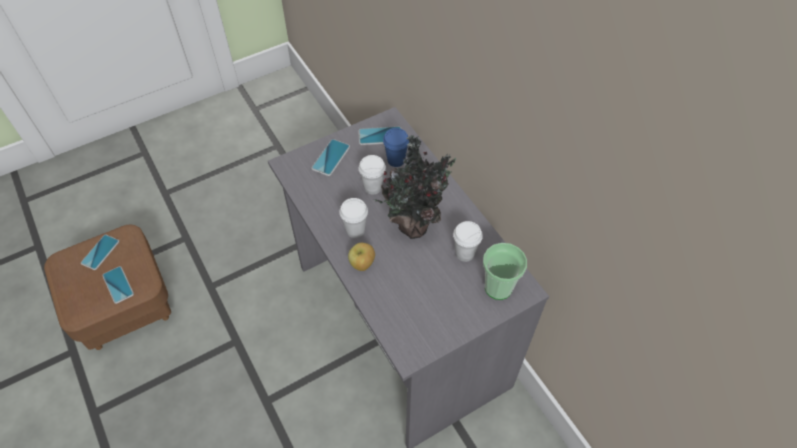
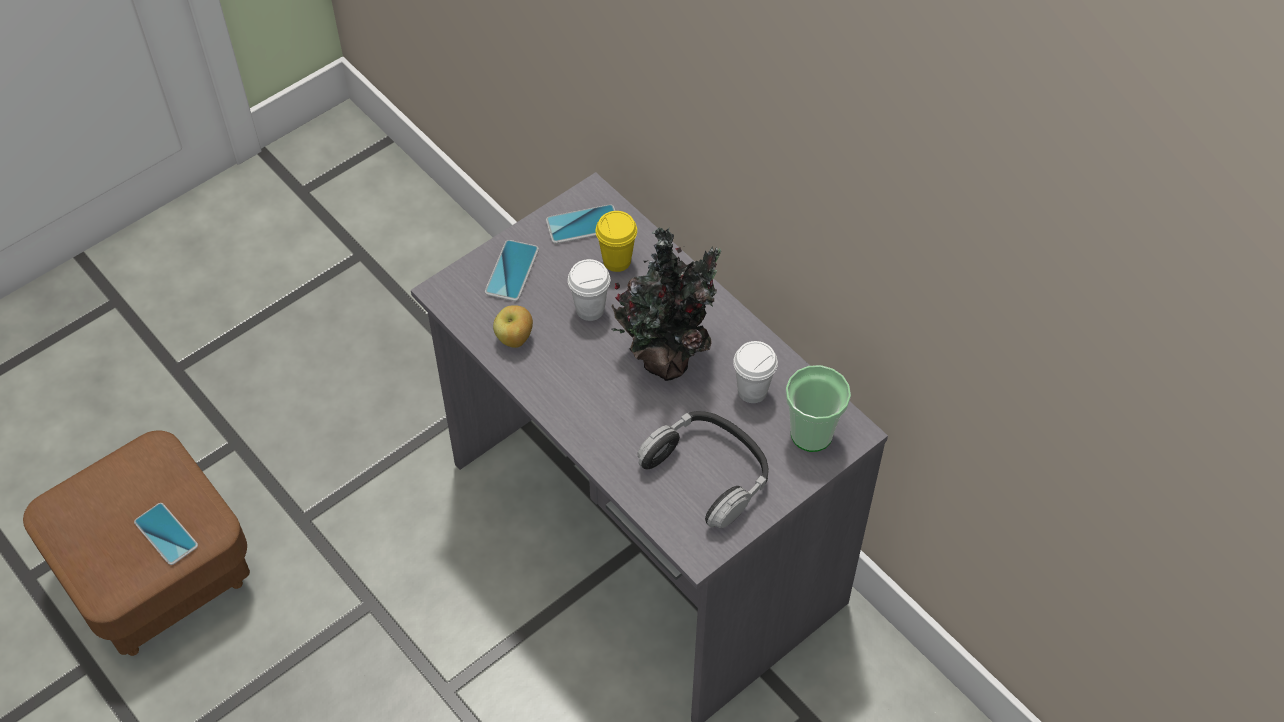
camera: 10 degrees left, 0 degrees up
(100, 252) = (118, 485): phone -> none
(355, 230) = (578, 380): white cup -> none
(362, 264) = (600, 430): apple -> apple (515, 339)
(396, 160) = (617, 261): blue cup -> yellow cup
(425, 303) = (708, 473): none -> headphones

